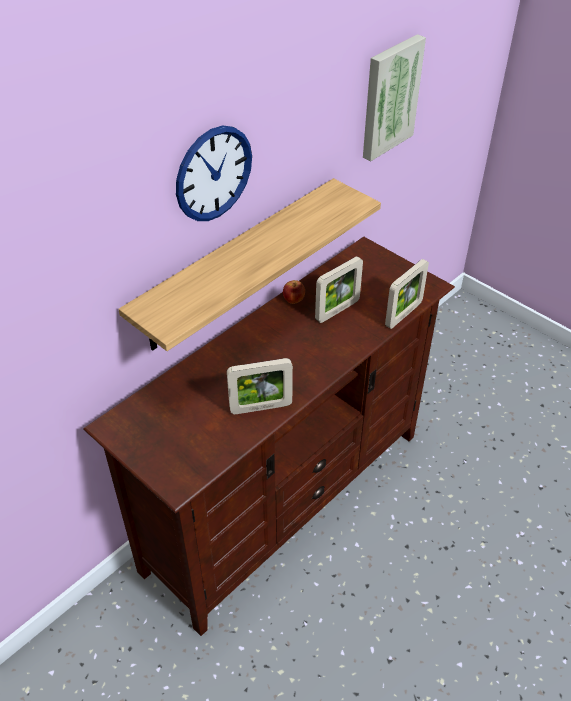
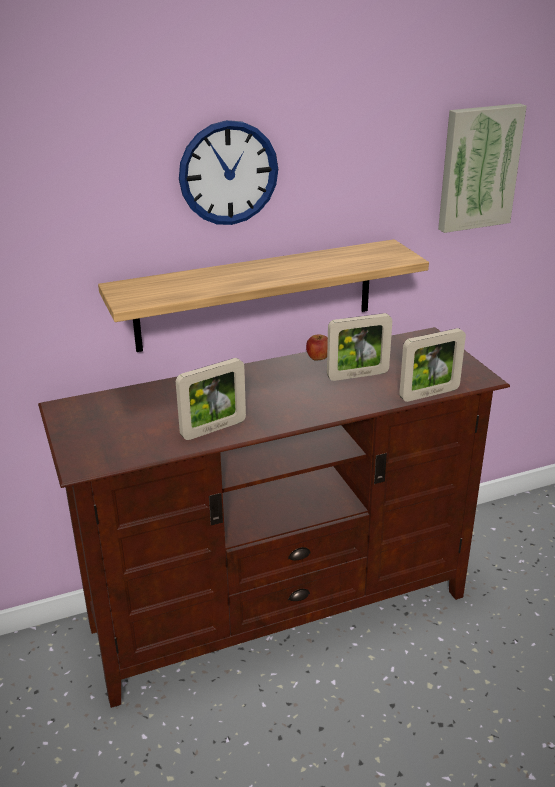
camera: 25 degrees right, 15 degrees down
(261, 407) = (213, 429): picture frame -> picture frame turned 45 degrees counterclockwise

